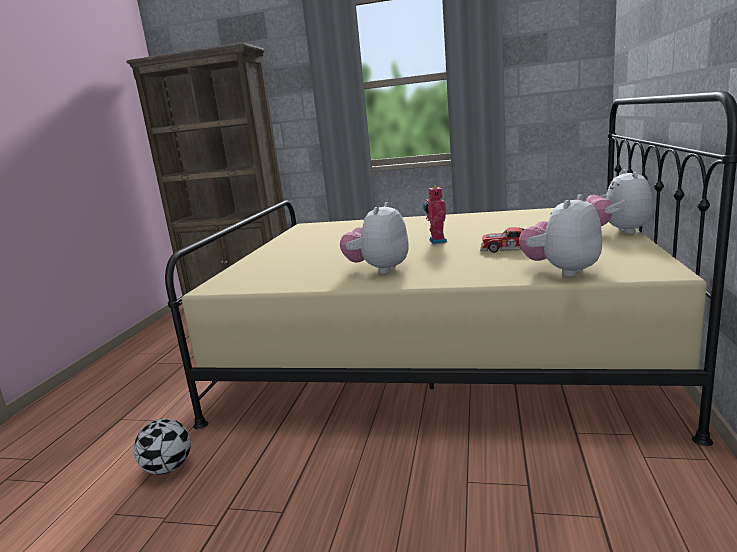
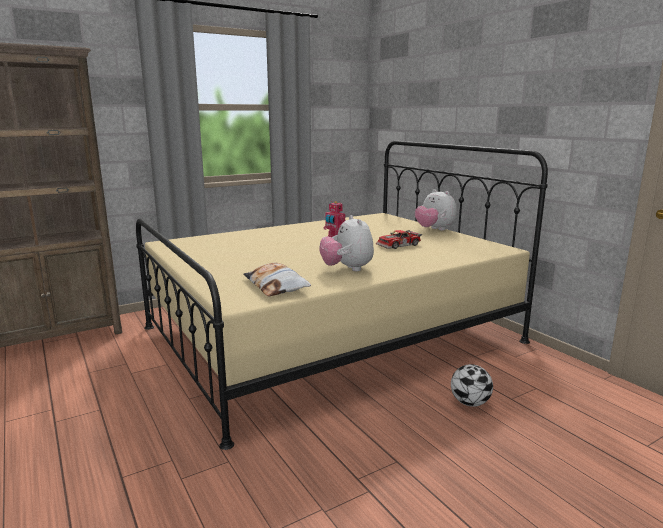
camera: 45 degrees left, 0 degrees up
(168, 468) = (259, 483): football -> football (470, 403)
(278, 276) = (276, 286): none -> pillow
(562, 271) = (460, 255): plush toy -> none

